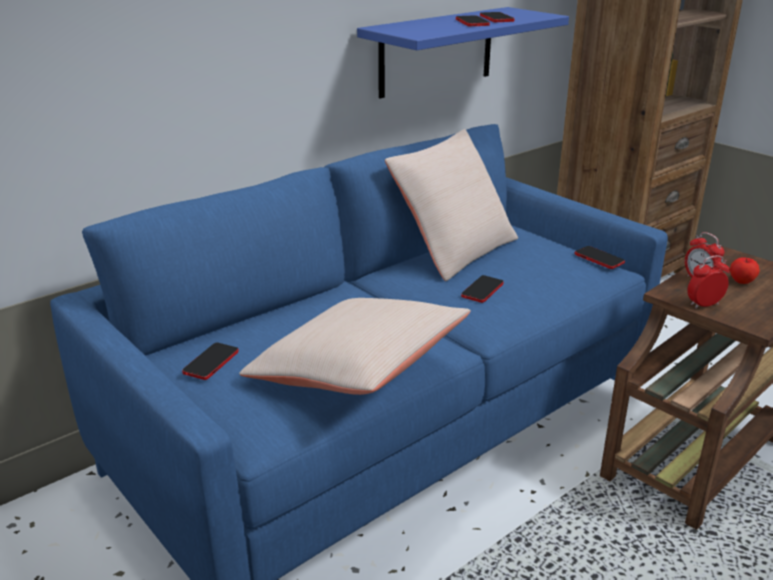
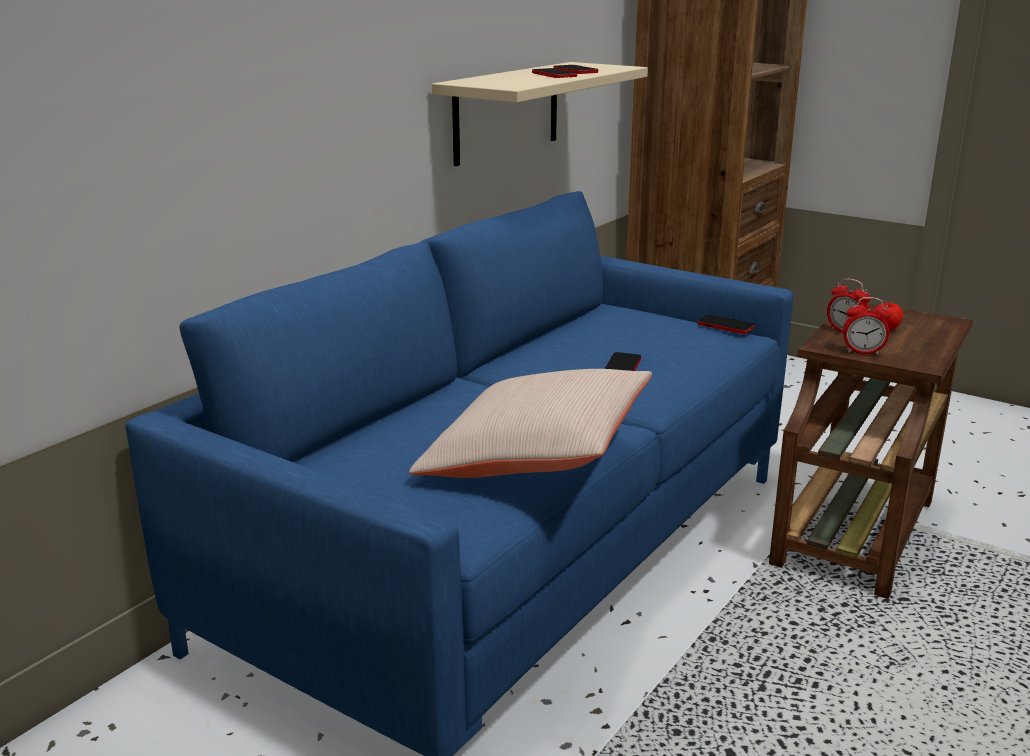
camera: 15 degrees left, 5 degrees down
(211, 362) = (359, 469): phone -> none
(436, 52) = (507, 112): blue shelf -> beige shelf
(453, 249) = (564, 332): beige pillow -> none
(704, 304) = (863, 352): alarm clock -> alarm clock turned 135 degrees counterclockwise

